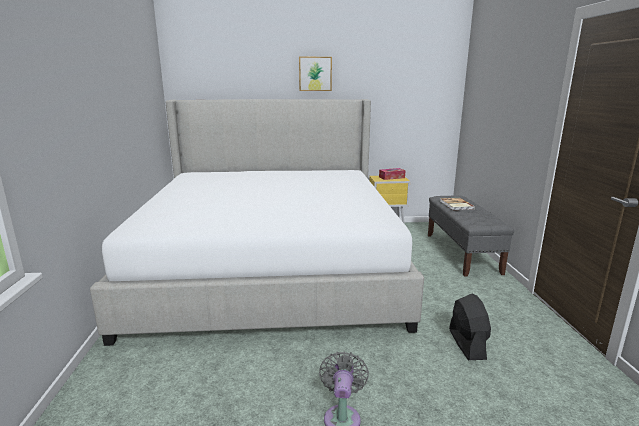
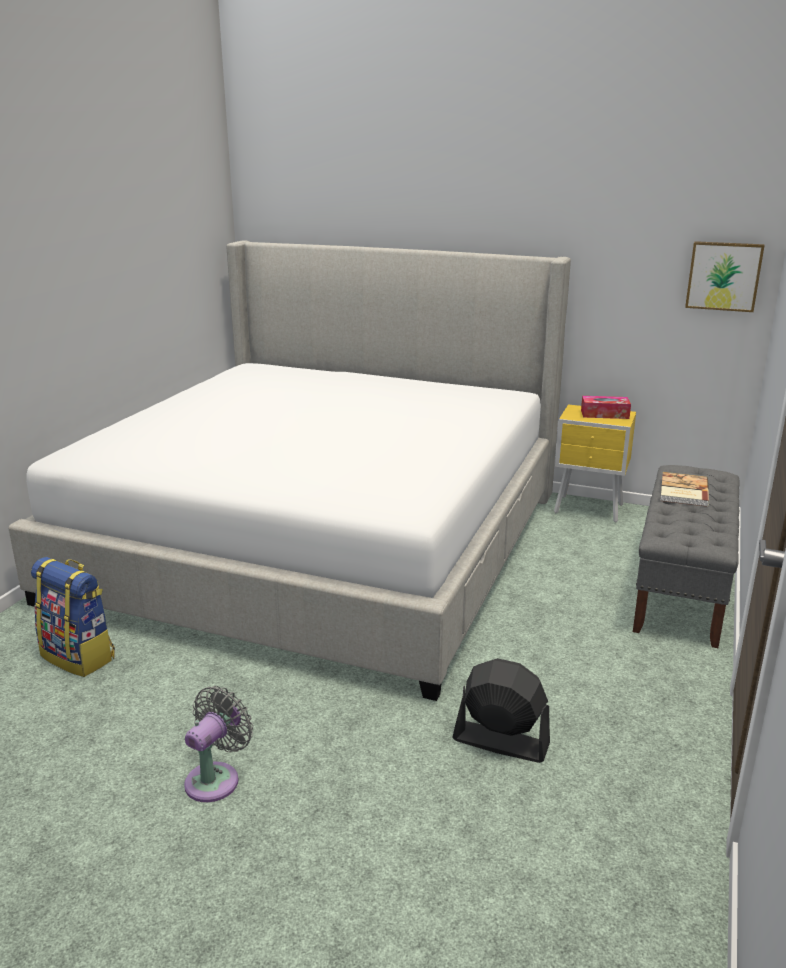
camera: 25 degrees right, 5 degrees up
(175, 369) = (79, 657): none -> backpack
(315, 74) = (475, 204): picture -> picture (723, 276)
(466, 343) = (500, 741): black fan -> black fan turned 90 degrees counterclockwise

